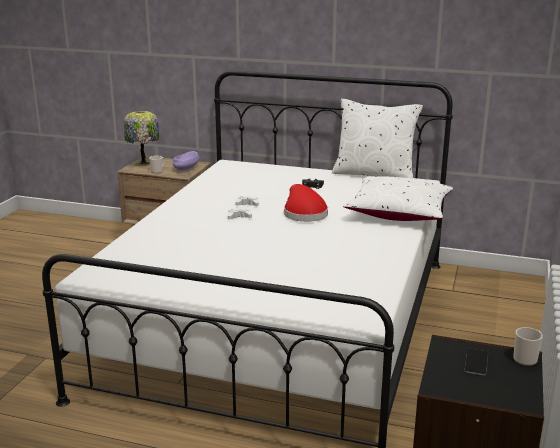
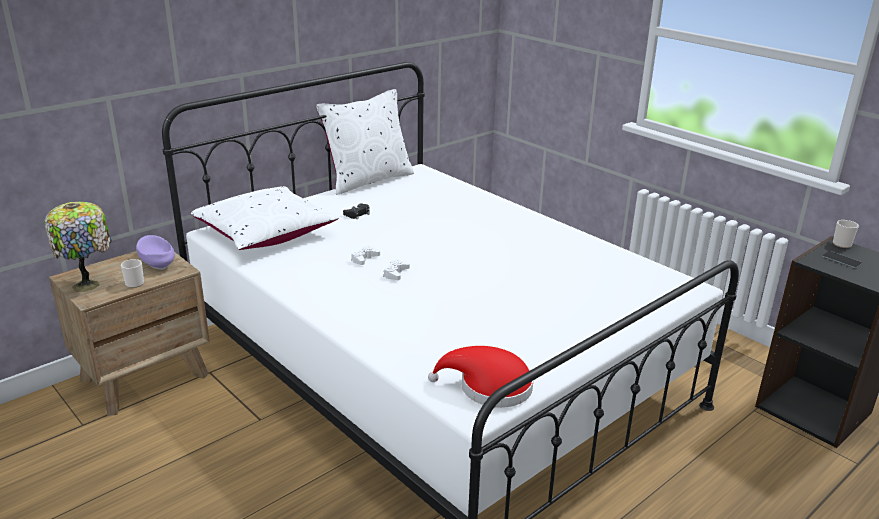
camera: 60 degrees left, 5 degrees up
(303, 213) = (428, 240): red hat -> red hat (489, 387)
(398, 212) = (478, 202): white pillow -> white pillow (266, 233)

